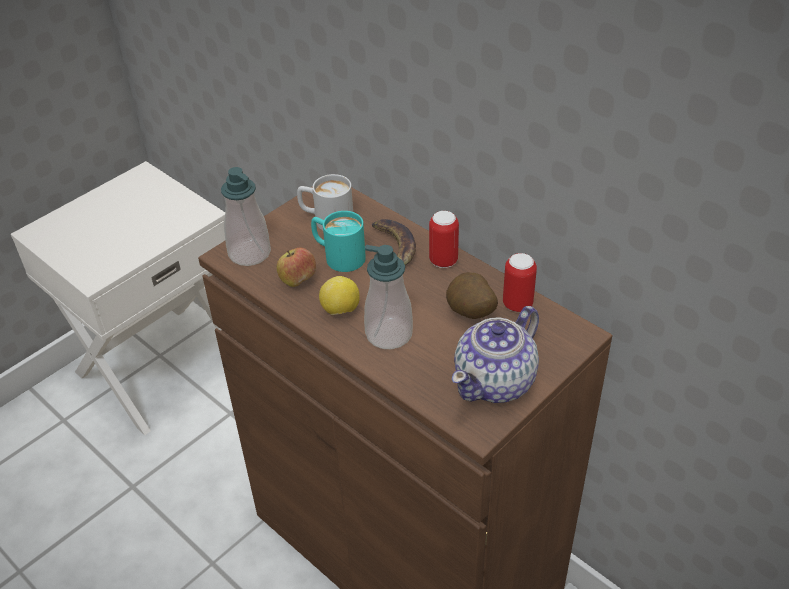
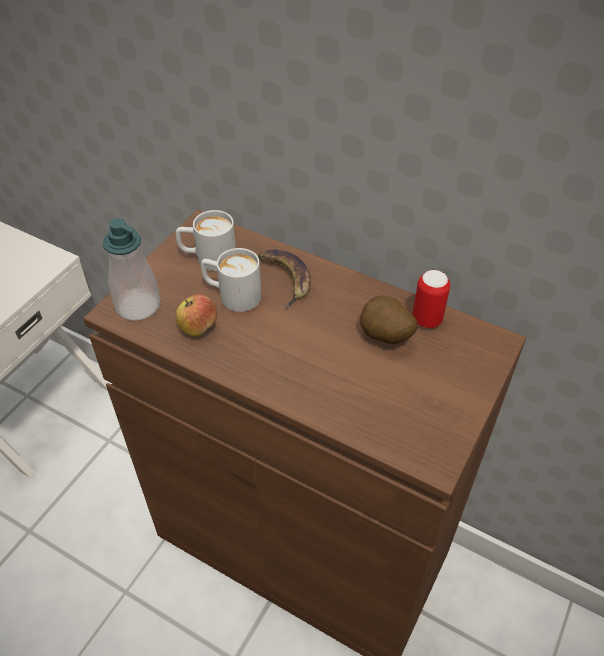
camera: 15 degrees left, 5 degrees up
(338, 256) = (232, 295): turquoise mug -> white mug
(340, 310) = (253, 354): lemon -> none
(389, 334) = (311, 372): soap dispenser -> none
(443, 261) = (339, 284): can -> none
(496, 381) = (435, 407): teapot -> none

